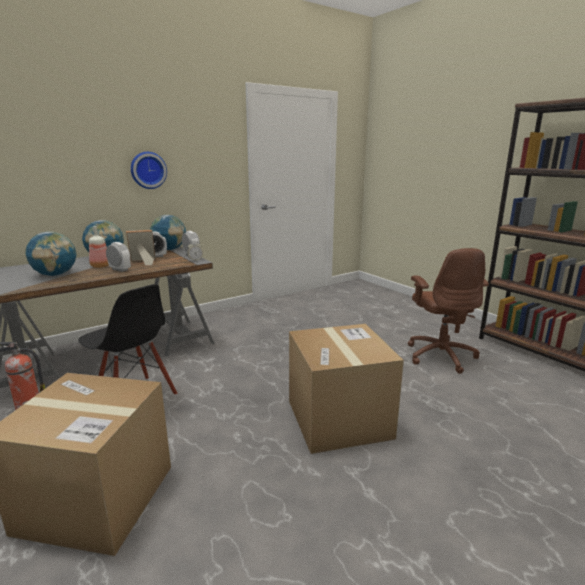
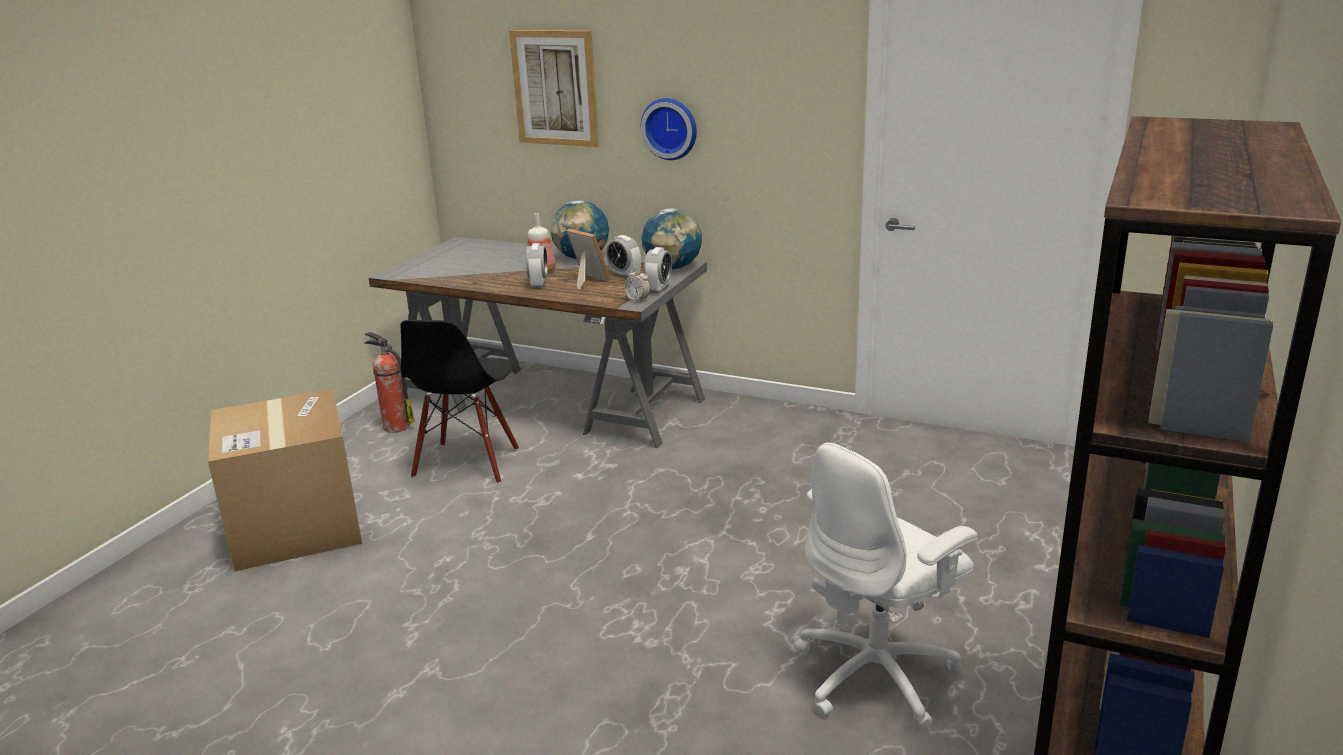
camera: 60 degrees right, 5 degrees up
(55, 274) = (484, 269): globe -> none
(59, 148) = (555, 88): none -> picture
(338, 419) = (541, 622): cardboard box -> none
(440, 355) = (878, 675): brown office chair -> white office chair

